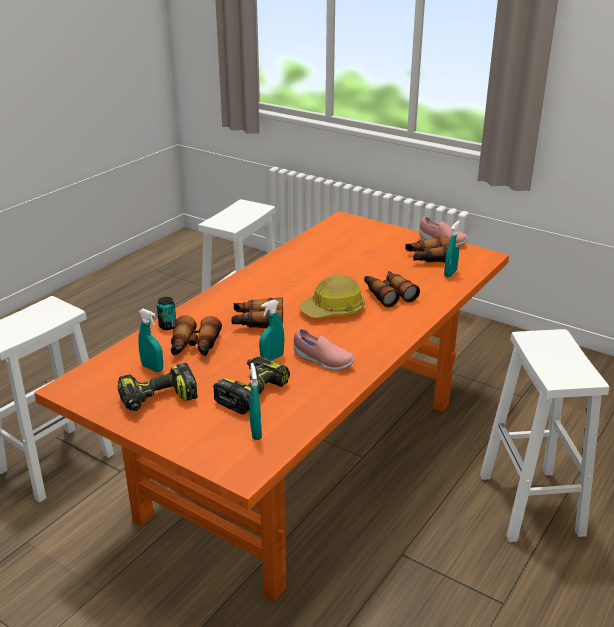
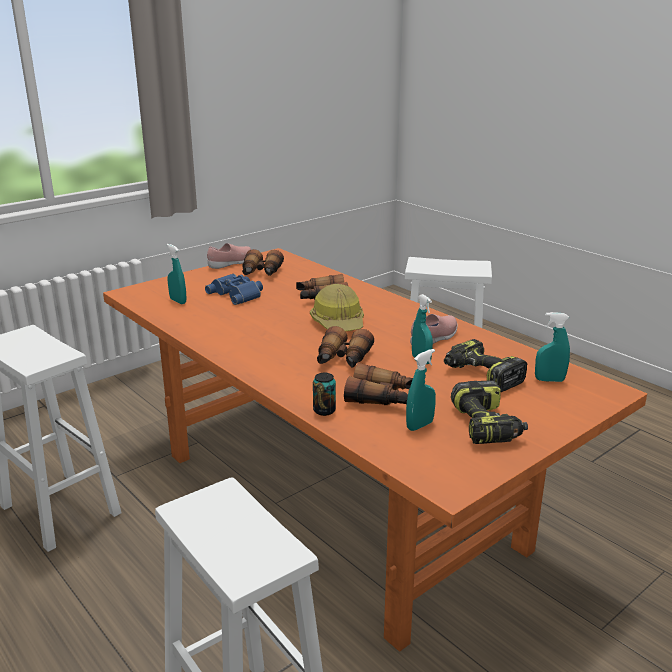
camera: 75 degrees left, 5 degrees down
(370, 257) = (238, 294): none -> blue binoculars
(450, 273) = (298, 271): turquoise spray bottle -> turquoise spray bottle (178, 301)

